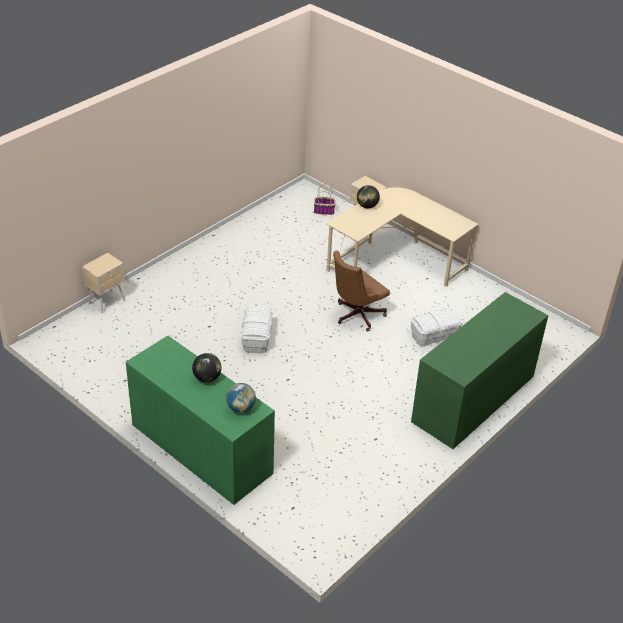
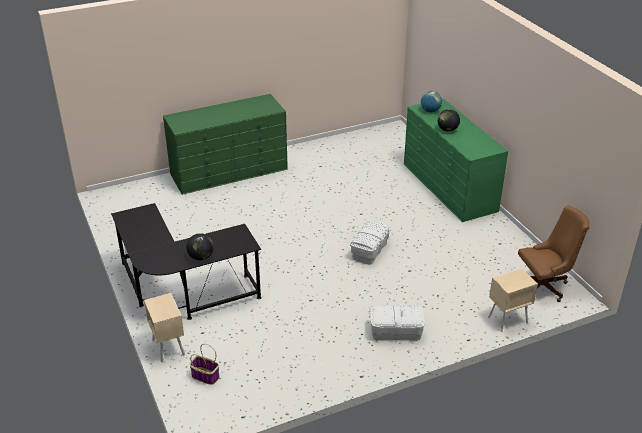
camera: 155 degrees left, 5 degrees down
(356, 316) = (267, 247): brown office chair -> brown office chair (544, 286)
(395, 260) = (181, 291): beige desk -> black desk
(434, 335) = (214, 217): white storage box -> white storage box (396, 332)

